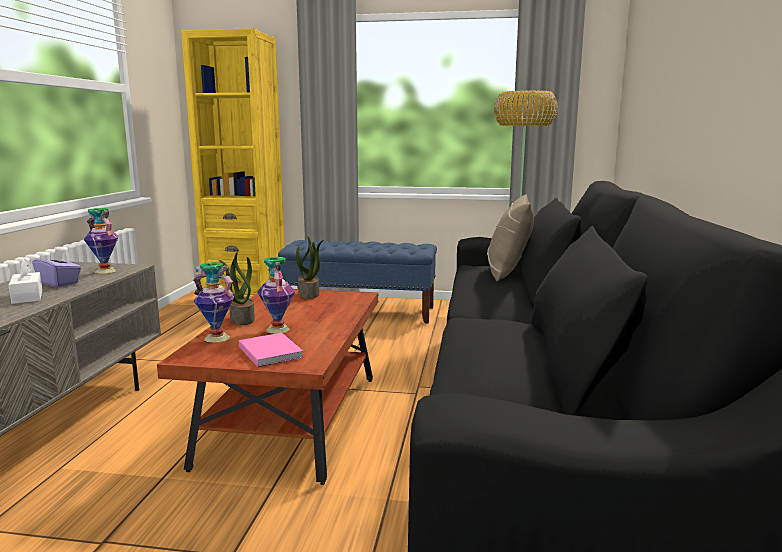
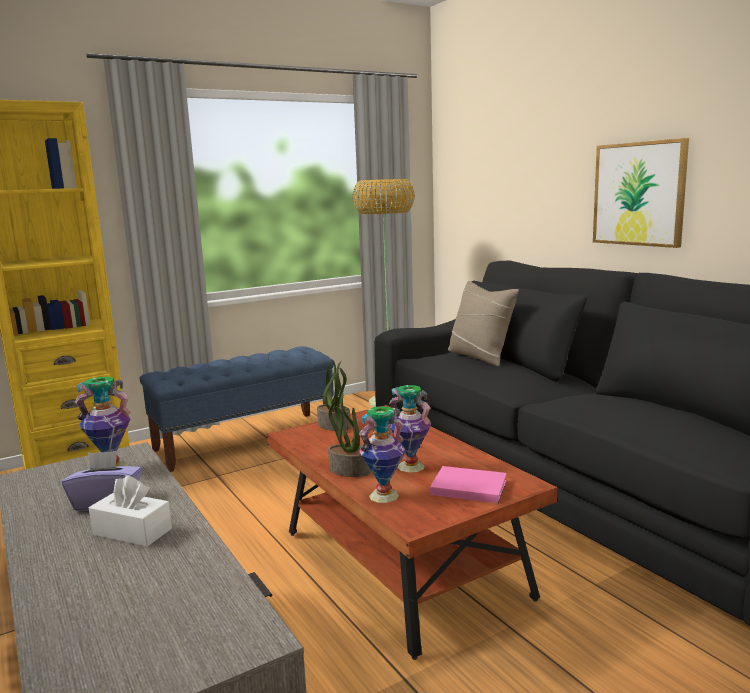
camera: 40 degrees left, 0 degrees up
(711, 101) = (639, 194): none -> picture

